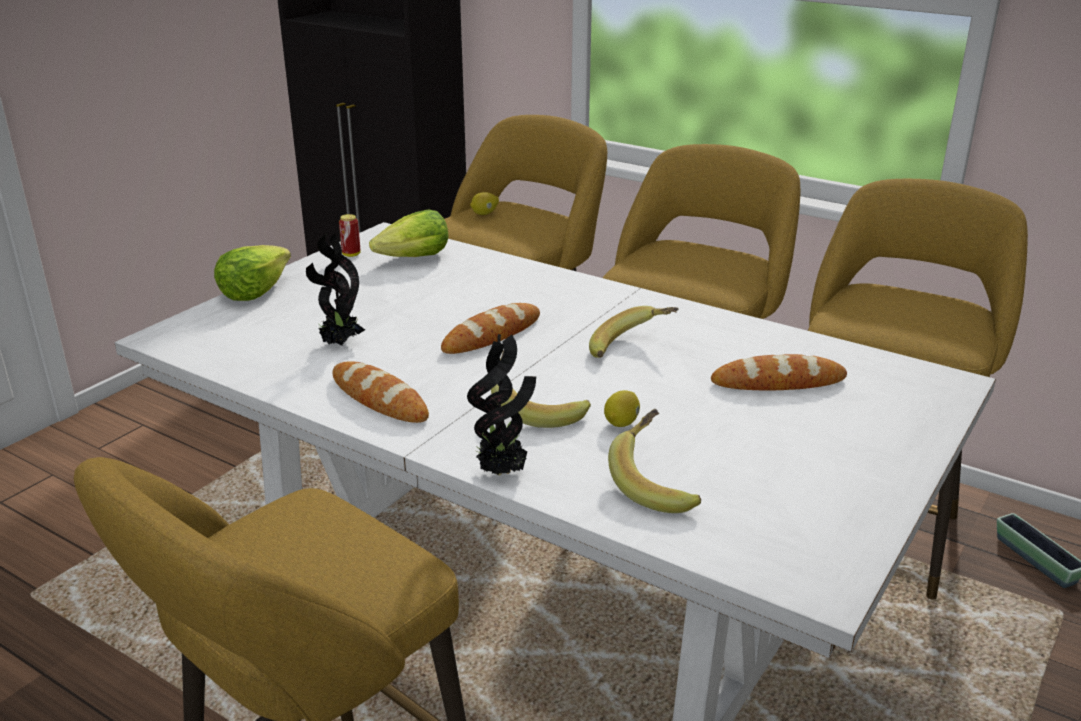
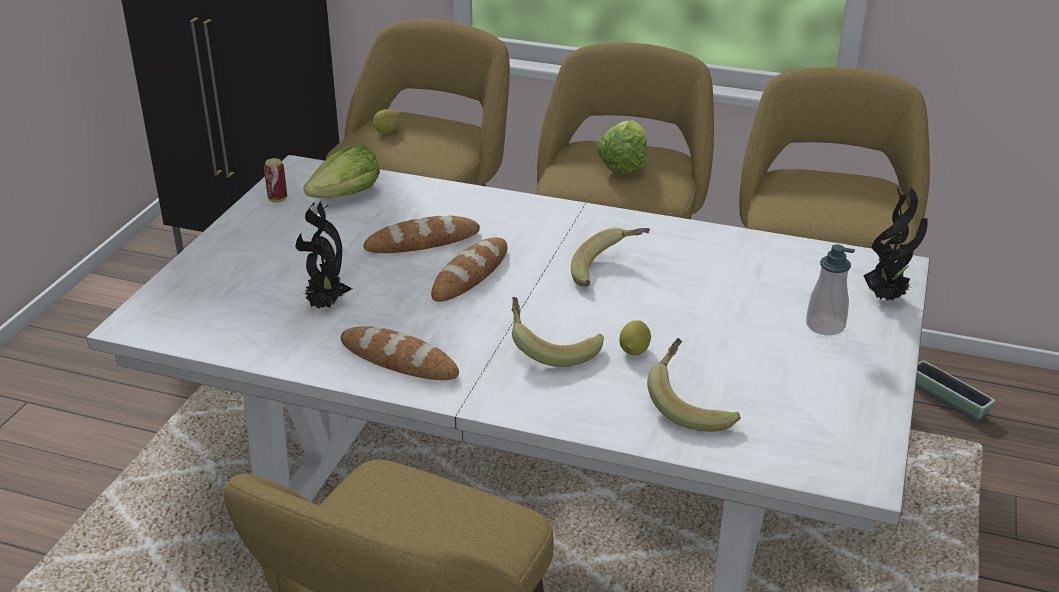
camera: 15 degrees left, 5 degrees up
(254, 291) = (200, 257): lettuce -> lettuce (623, 164)
(503, 472) = (553, 417): potted plant -> potted plant (887, 298)
(778, 381) = (752, 287): bread -> bread (422, 241)
(844, 428) = (825, 326): none -> soap dispenser

